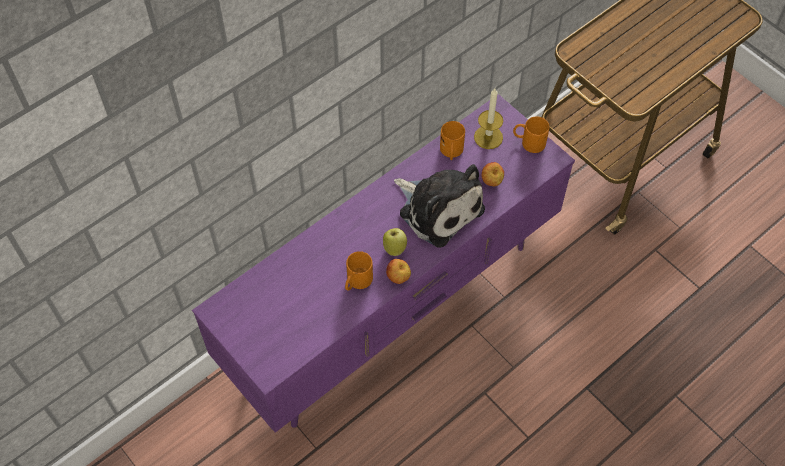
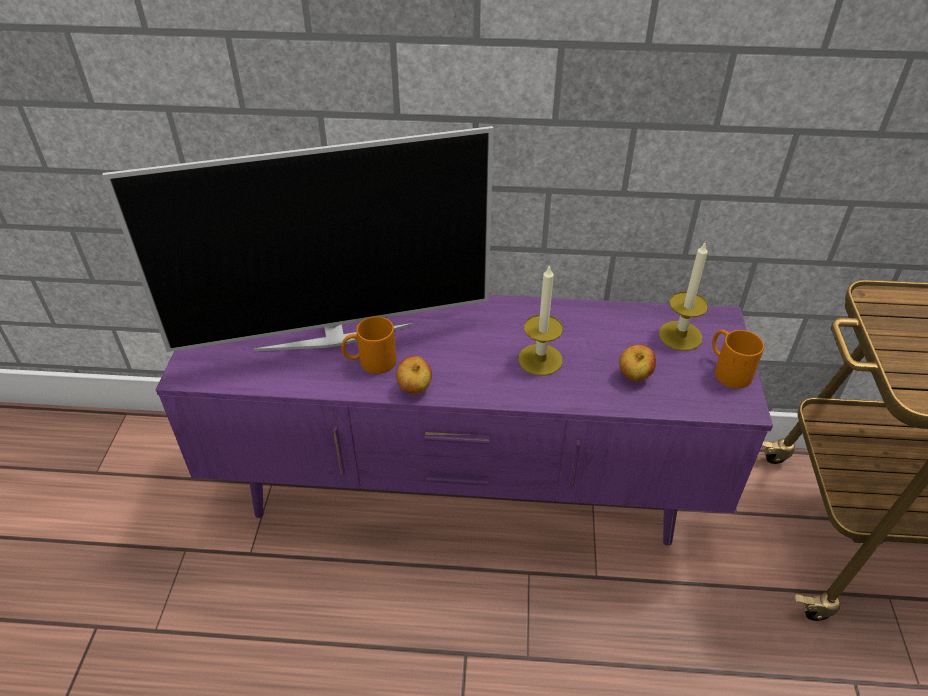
camera: 45 degrees right, 15 degrees down
(317, 282) = (334, 335): none -> television
(394, 248) = (447, 361): apple -> none
(438, 208) = (540, 359): plush toy -> candle
(451, 152) = (619, 322): orange mug -> none

